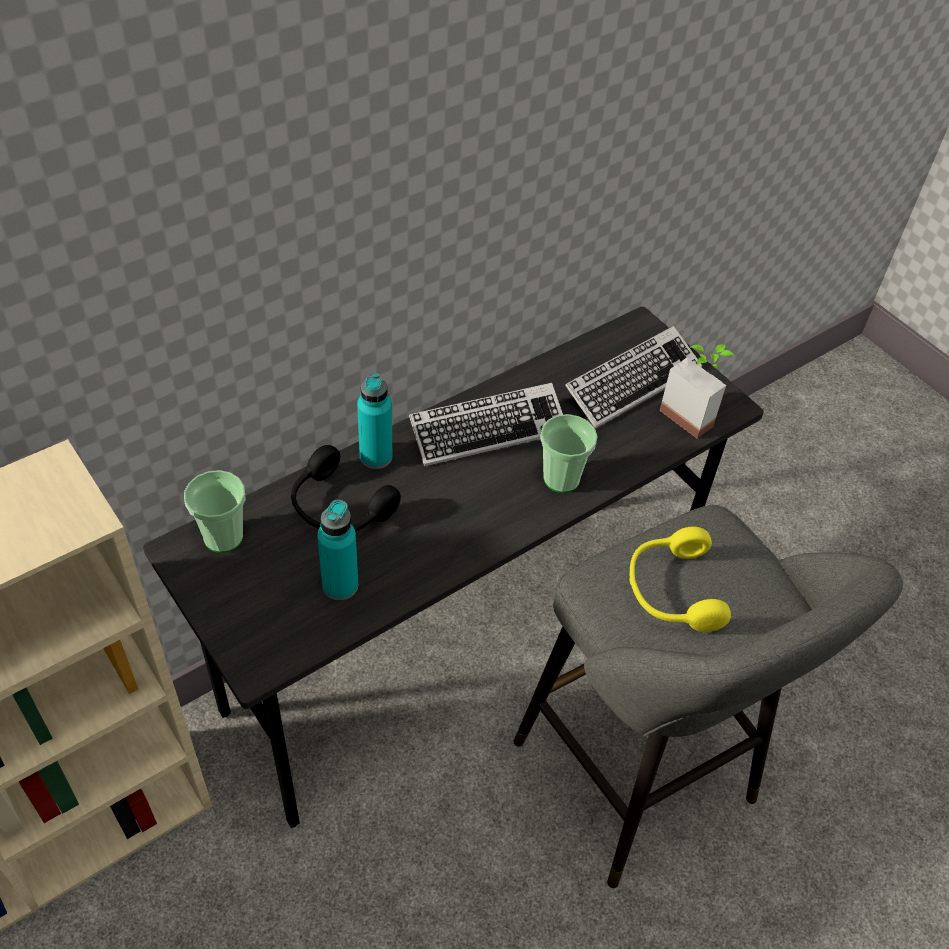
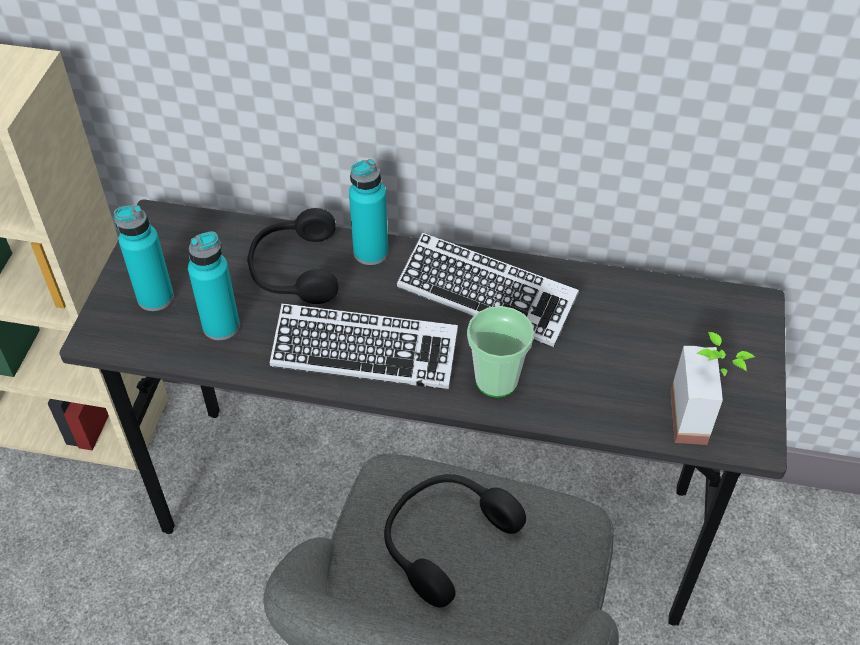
camera: 50 degrees right, 0 degrees up
(223, 537) = (193, 232): cup -> none
(262, 605) = (155, 297): none -> turquoise bottle
(632, 383) = (675, 349): keyboard -> keyboard (364, 353)
(671, 590) = (444, 540): yellow headphones -> black headphones

